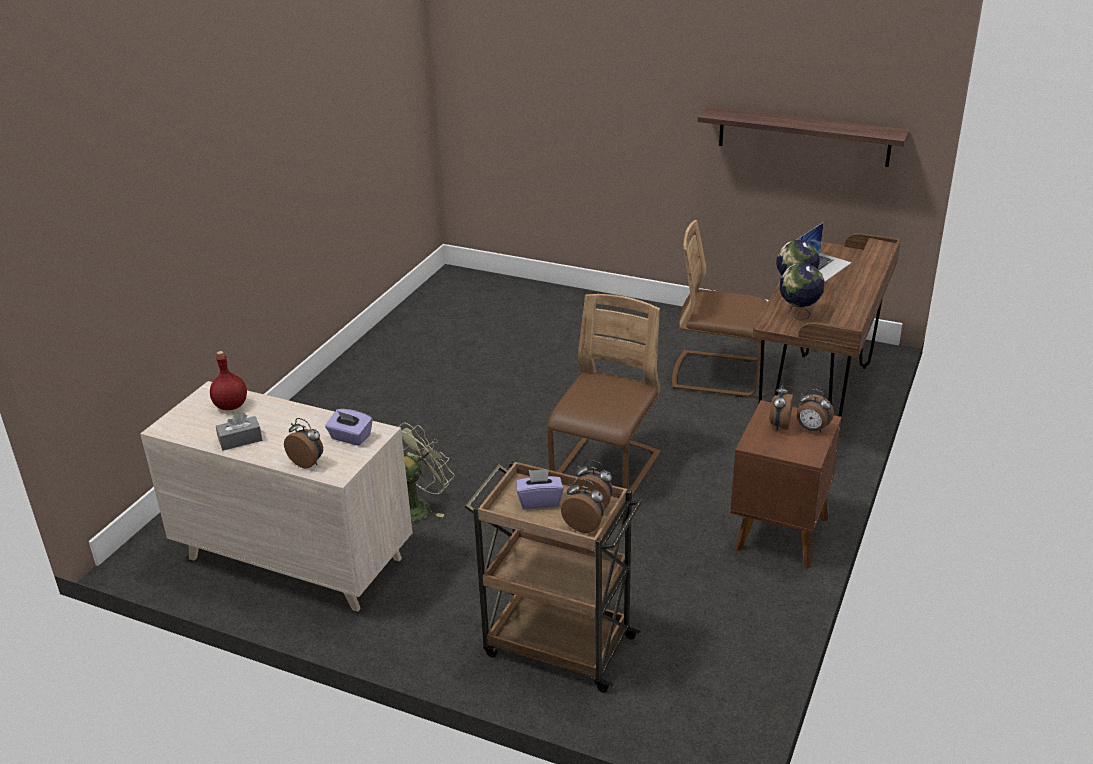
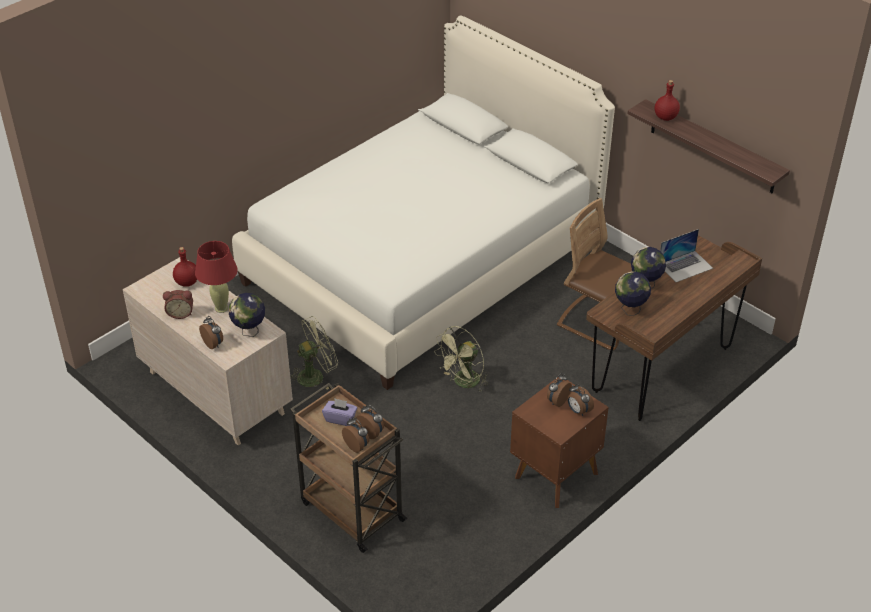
camera: 20 degrees right, 10 degrees up
(240, 440) = (180, 313): grey tissue box -> alarm clock
(296, 422) = (221, 308): none -> red table lamp
(350, 437) = (249, 331): purple tissue box -> globe
(481, 365) = (423, 263): none -> white bed
(606, 469) = (463, 383): brown chair -> green fan
(743, 115) = (666, 117): none -> red bottle

